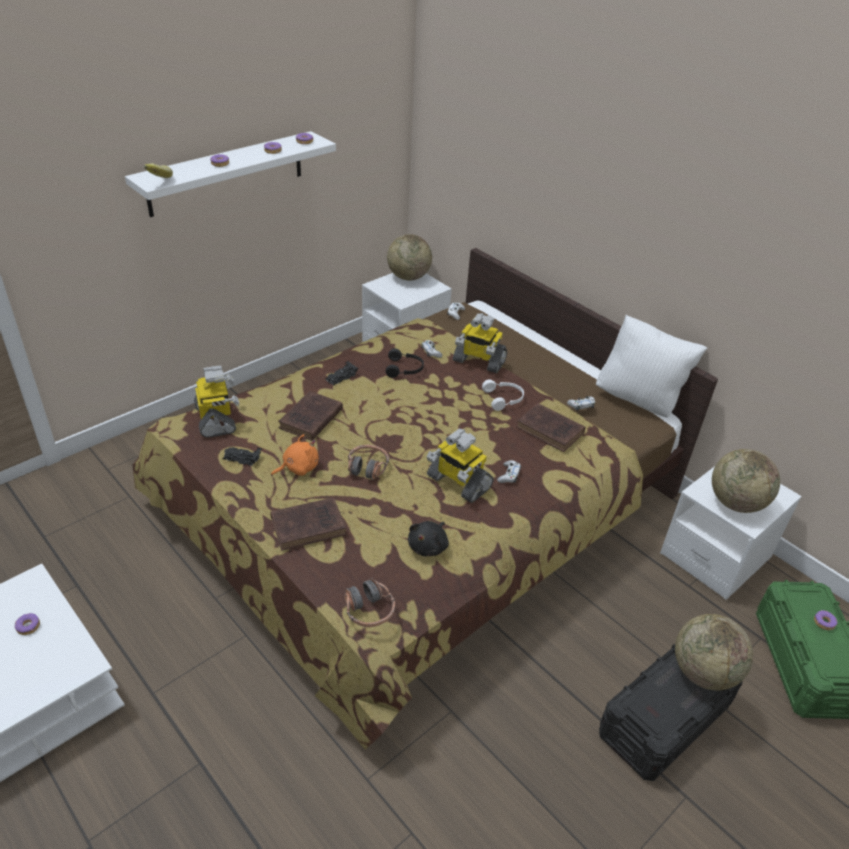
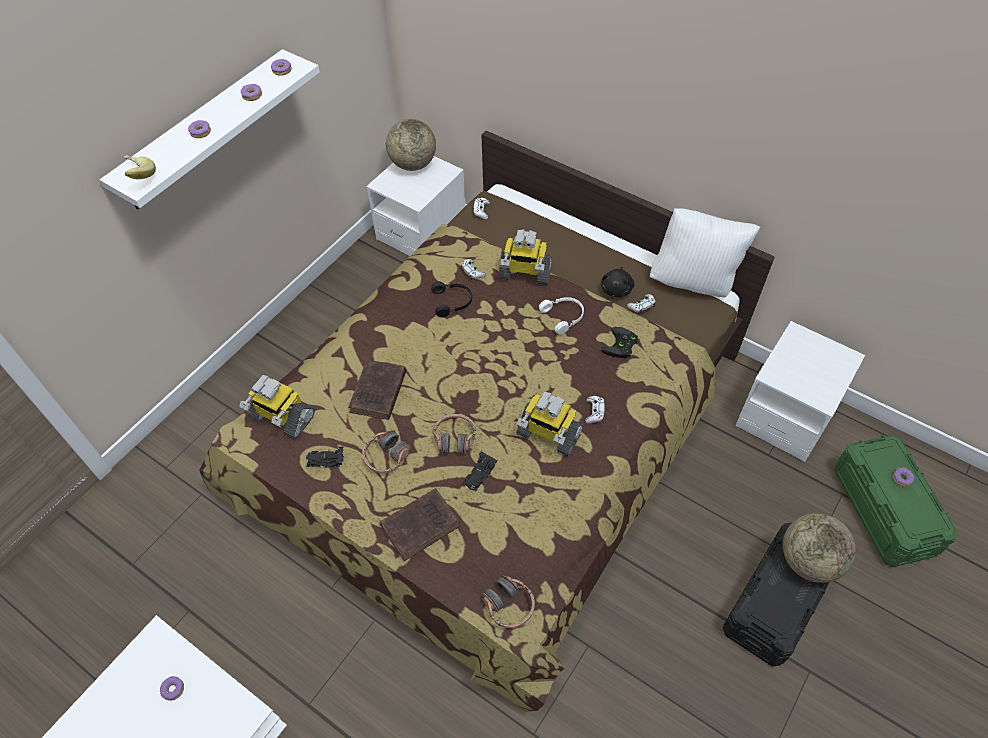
camera: 10 degrees left, 15 degrees up
(217, 419) = (281, 417): toy robot -> toy robot turned 150 degrees clockwise
(298, 468) = (386, 457): orange plush toy -> headphones
(341, 377) = (391, 329): black toy car -> black toy car (479, 474)
(429, 546) = (542, 517): black plush toy -> black plush toy (617, 288)
(551, 431) = (621, 346): brown book -> black game controller
(735, 503) = (807, 379): globe -> none

